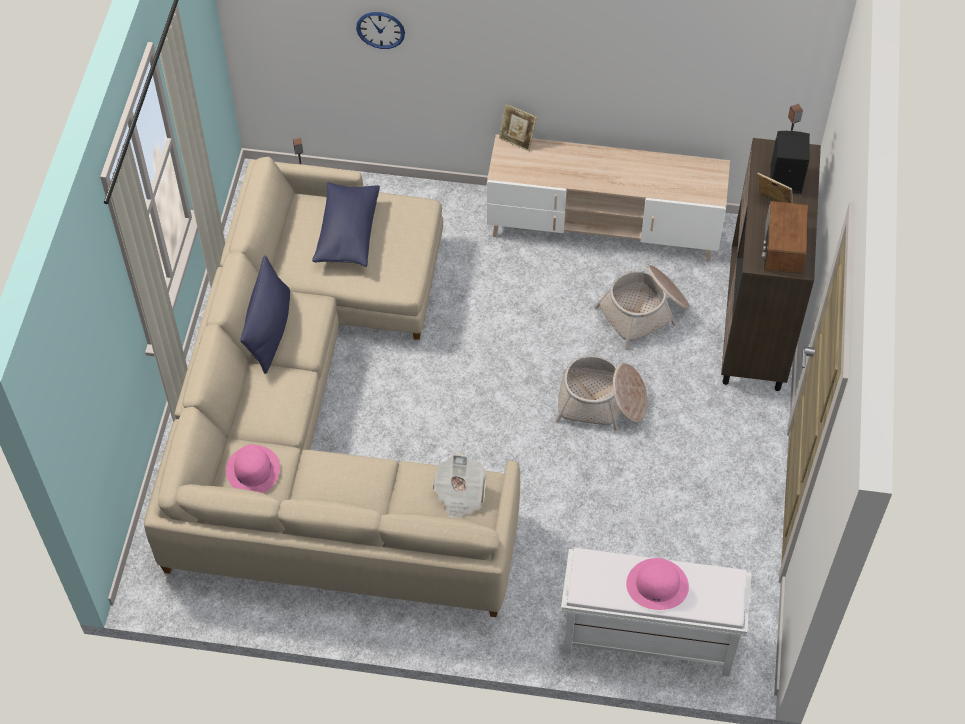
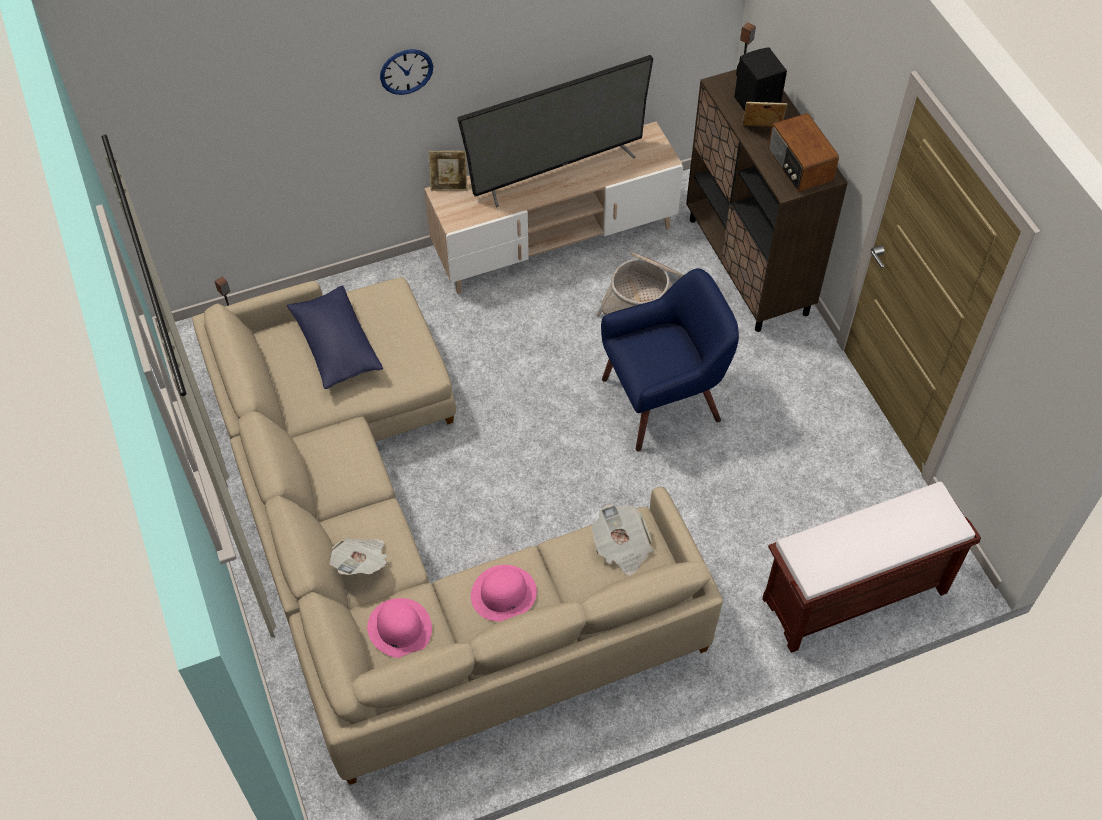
camera: 30 degrees left, 0 degrees up
(256, 408) = (360, 563): none -> newspaper
(269, 329) = (320, 478): blue pillow -> none
(380, 29) = (284, 118): wall clock -> wall clock (406, 71)
(601, 403) = (663, 400): basket -> blue armchair
(615, 166) = (557, 170): none -> television
(646, 638) = (853, 597): white bench -> brown bench
(657, 585) = (876, 536): pink hat -> pink hat (504, 593)

